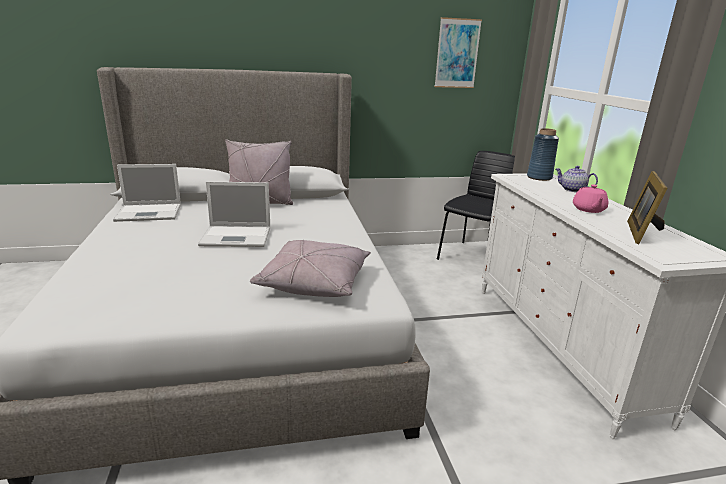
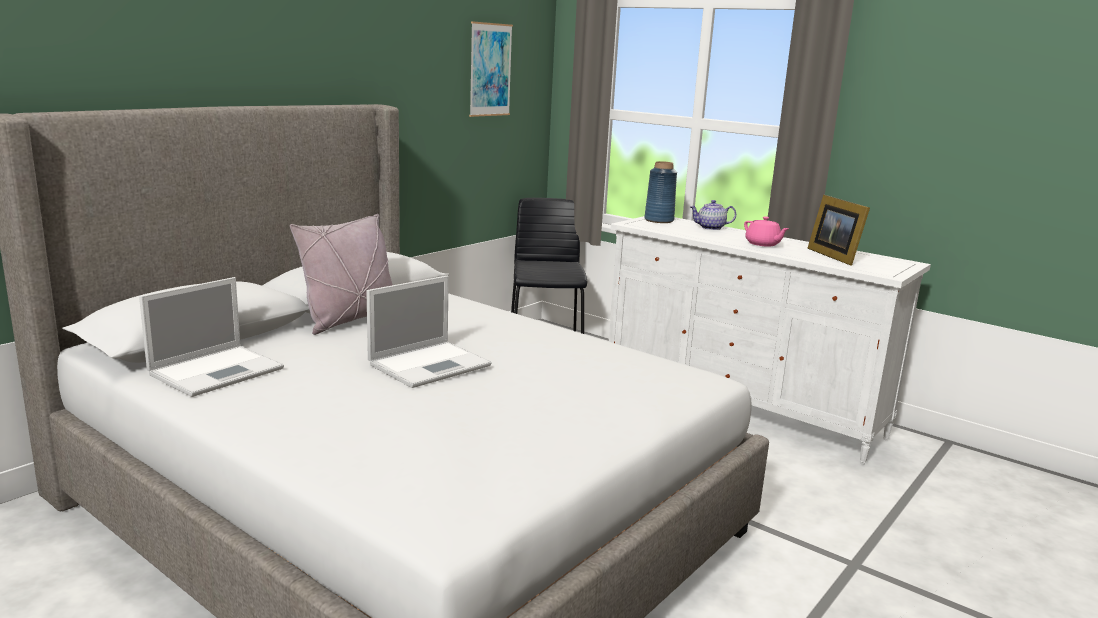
camera: 40 degrees left, 5 degrees down
(314, 282) = (621, 383): purple pillow -> none

